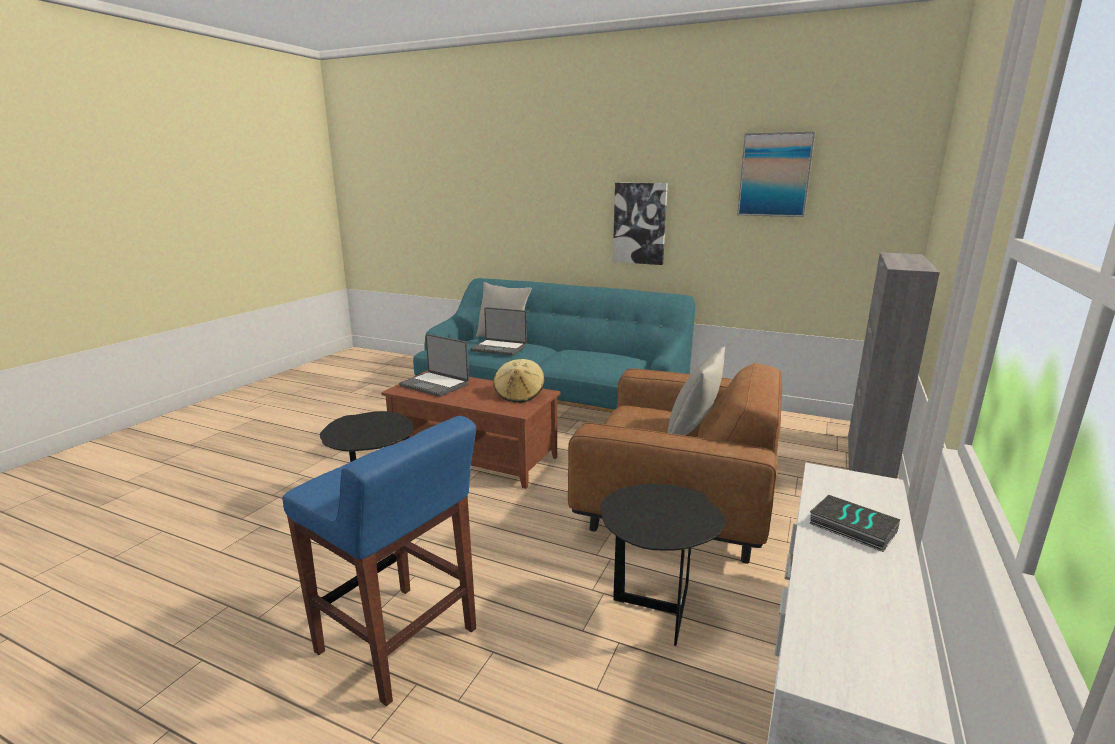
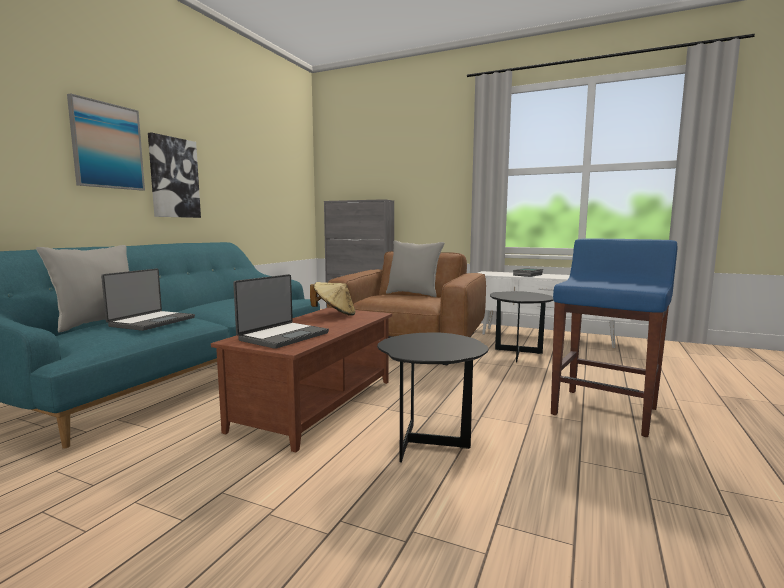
camera: 90 degrees left, 10 degrees down
(774, 175) = (256, 149): picture -> picture (107, 146)

